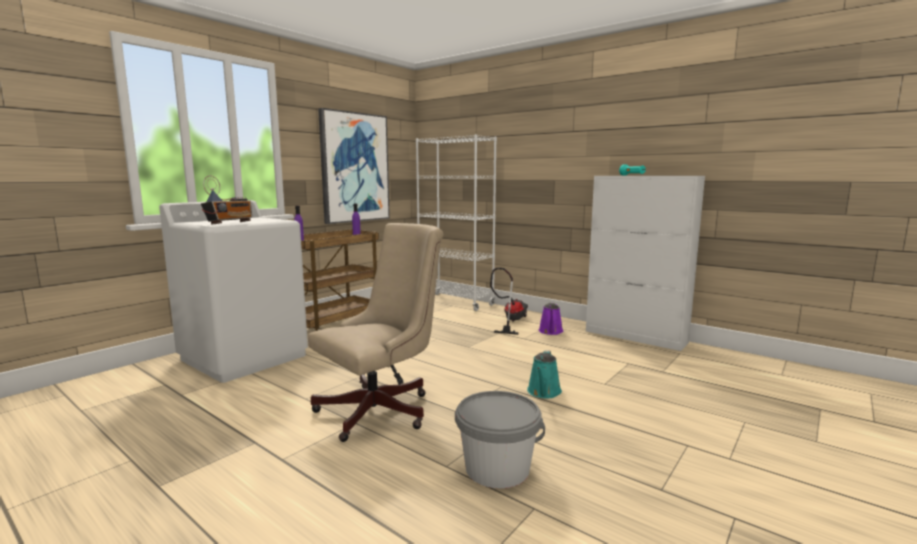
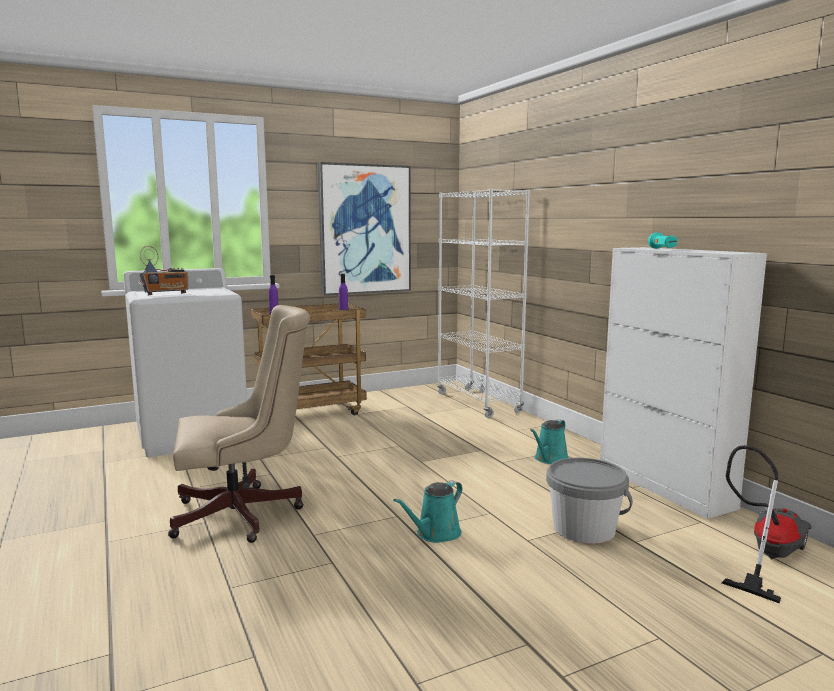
camera: 25 degrees right, 0 degrees up
(497, 468) = (273, 605): grey bucket -> grey bucket (584, 529)
(510, 321) = (515, 437): vacuum cleaner -> vacuum cleaner (765, 555)
(550, 331) = (549, 459): purple watering can -> turquoise watering can

